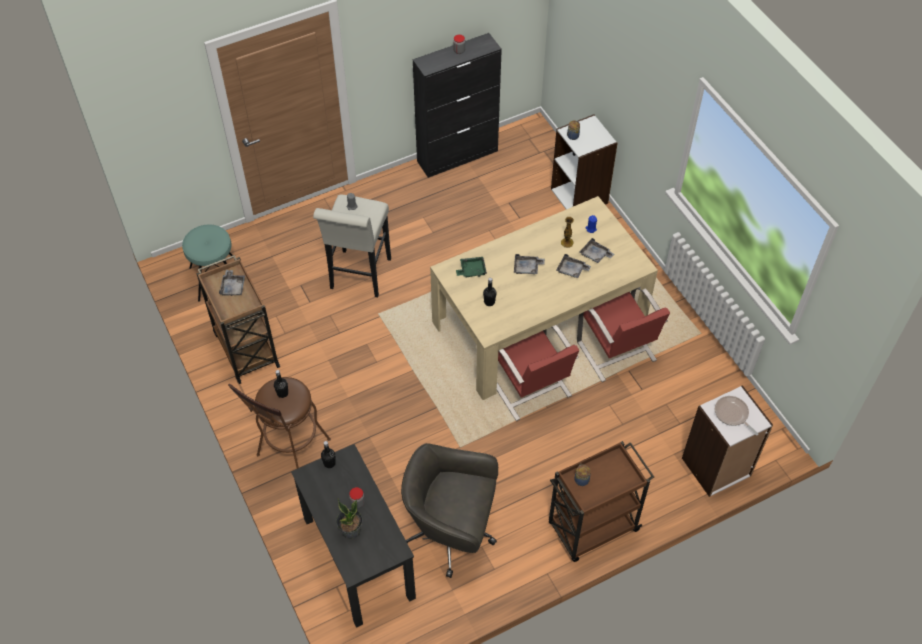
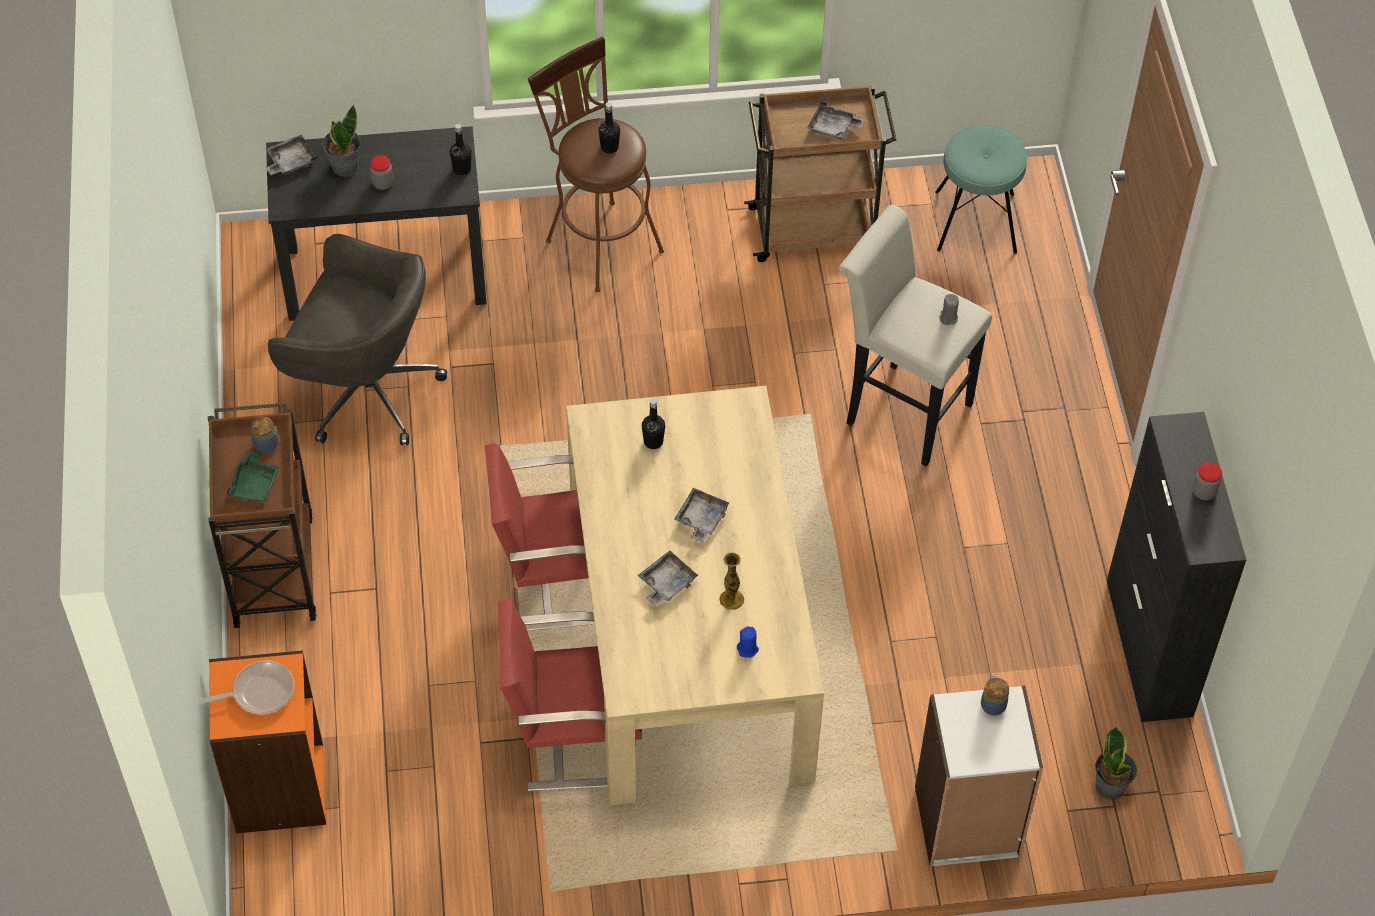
camera: 110 degrees right, 0 degrees up
(451, 532) = (364, 391): grey office chair -> grey office chair turned 75 degrees clockwise
(471, 270) = (731, 439): green tray -> green tray (255, 484)
(535, 154) = (1110, 786): none -> potted plant
(595, 255) = (684, 632): grey tray -> grey tray (290, 161)
(716, 467) = (278, 788): white bookcase -> orange bookcase

